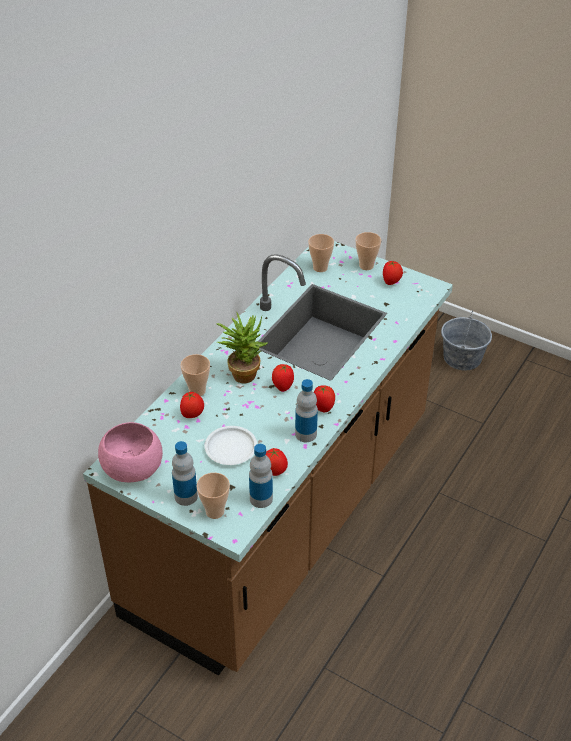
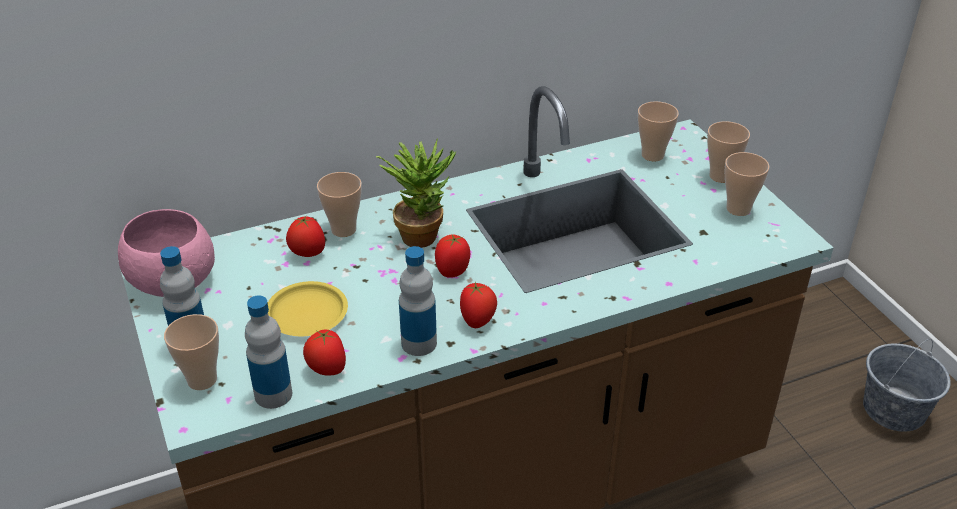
camera: 35 degrees right, 5 degrees down
(231, 448) = (308, 314): white plate -> yellow plate
(391, 282) = (738, 209): tomato -> cup

